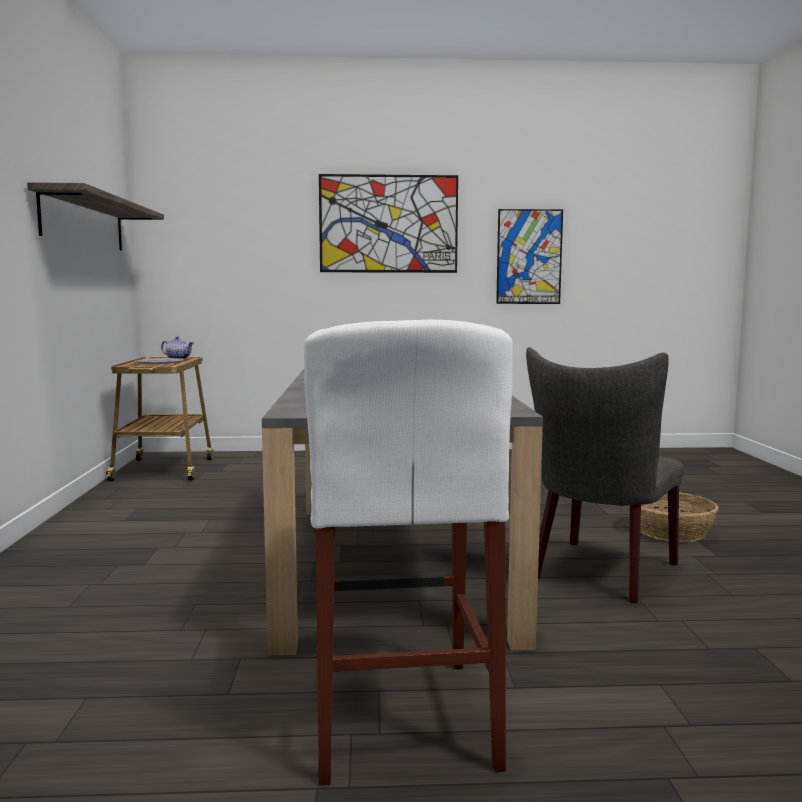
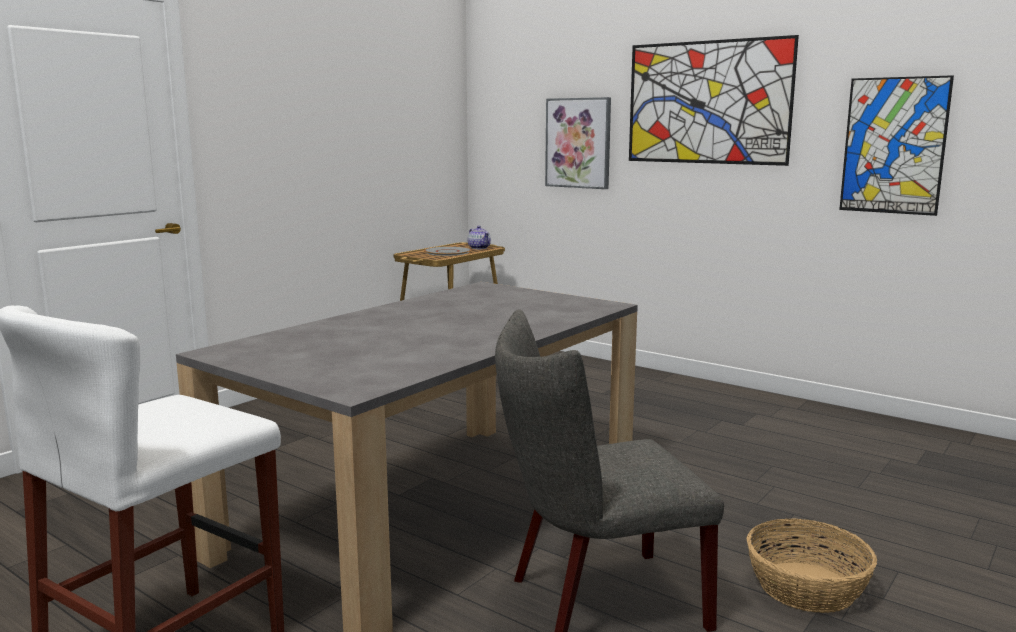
camera: 40 degrees right, 5 degrees up
(84, 222) = (374, 118): shelf -> none
(266, 257) = (578, 143): none -> picture

